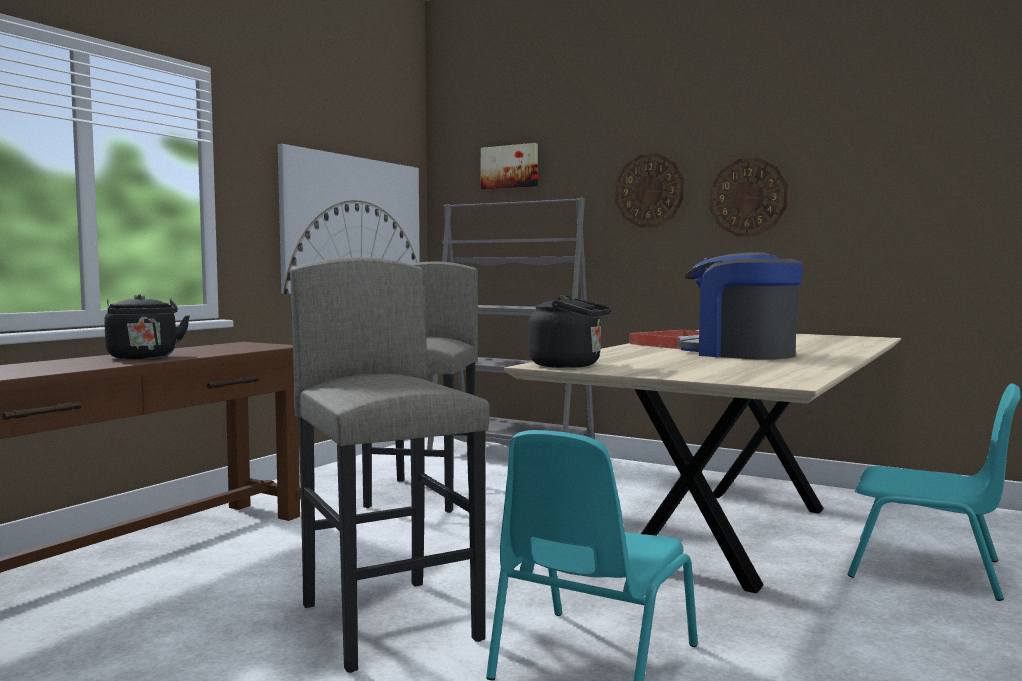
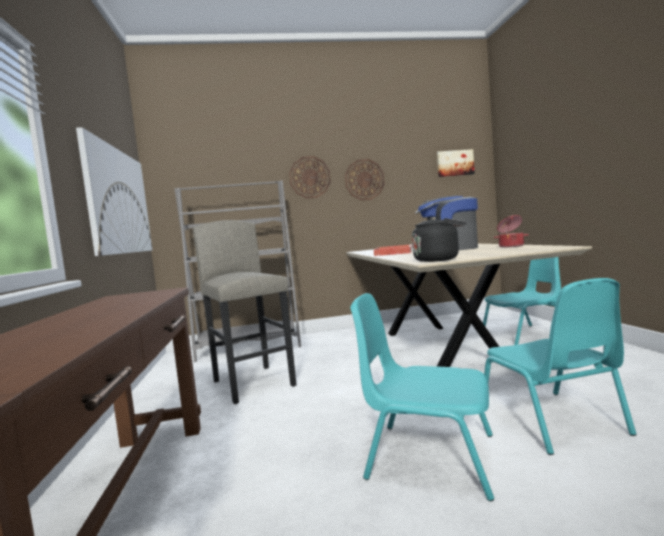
camera: 40 degrees left, 0 degrees up
(143, 357) = (102, 314): black kettle -> none
(390, 621) = (429, 456): grey stool -> turquoise chair
(510, 167) = (212, 164): picture -> picture (455, 163)
(804, 367) = (511, 246): none -> cooking pot

